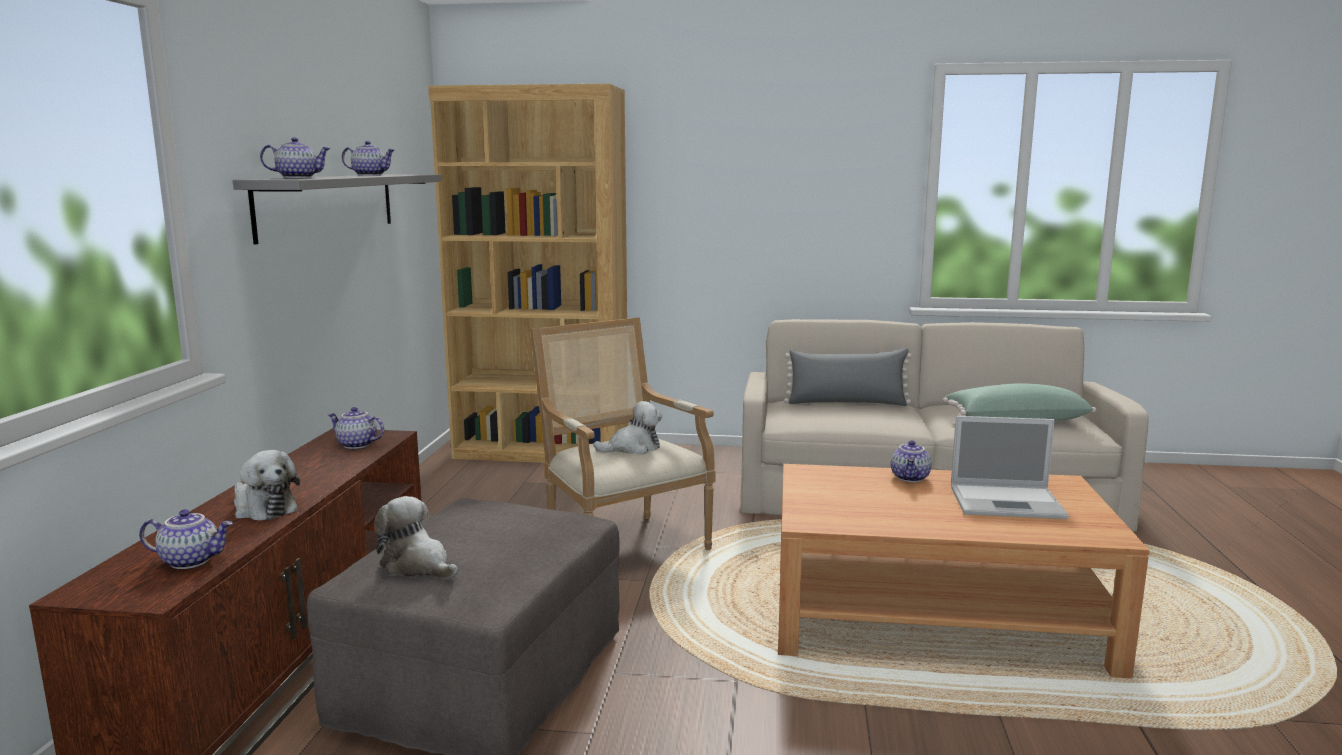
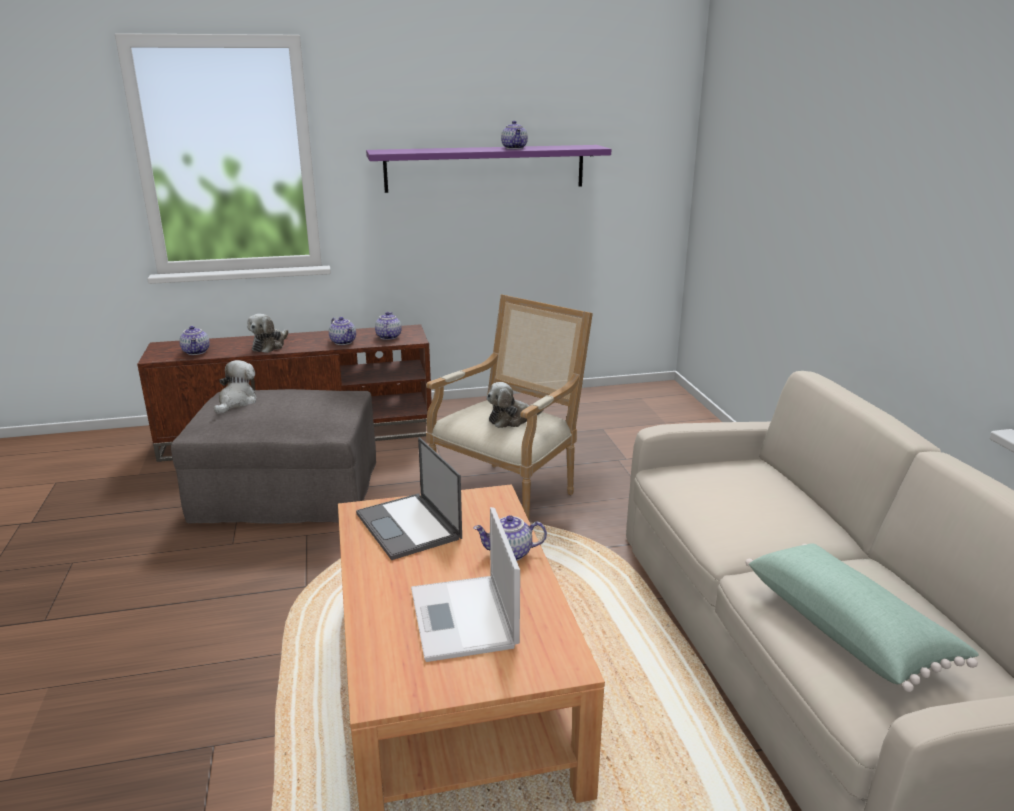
camera: 70 degrees right, 10 degrees up
(298, 177) = (409, 150): teapot -> teapot (344, 342)
(328, 204) = (485, 168): grey shelf -> purple shelf
(542, 451) = (678, 418): brown bookcase -> none
(632, 448) = (512, 419): plush toy -> plush toy turned 105 degrees clockwise
(847, 403) = (787, 498): grey pillow -> none
(849, 505) = (409, 526): none -> laptop

